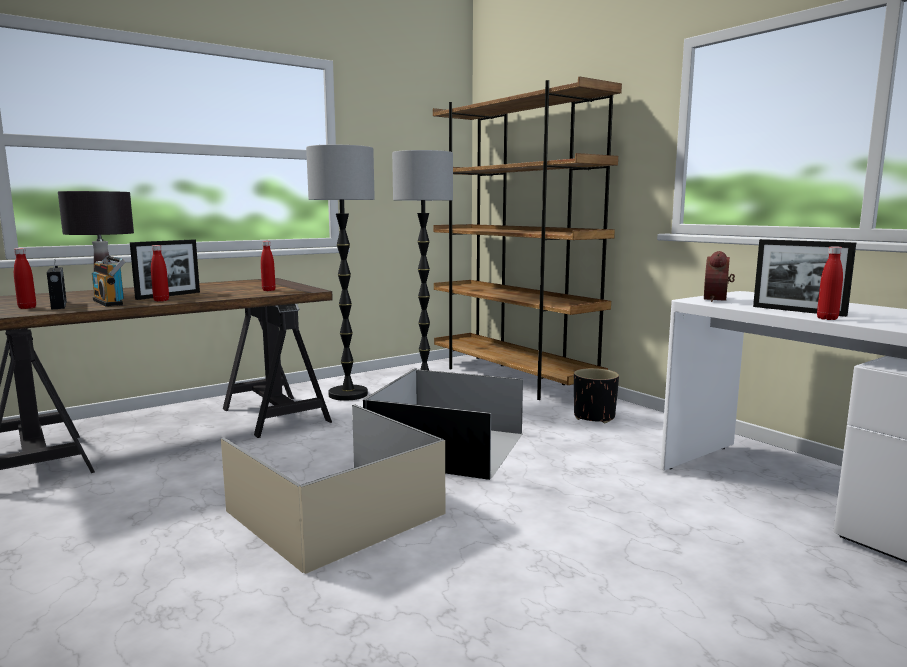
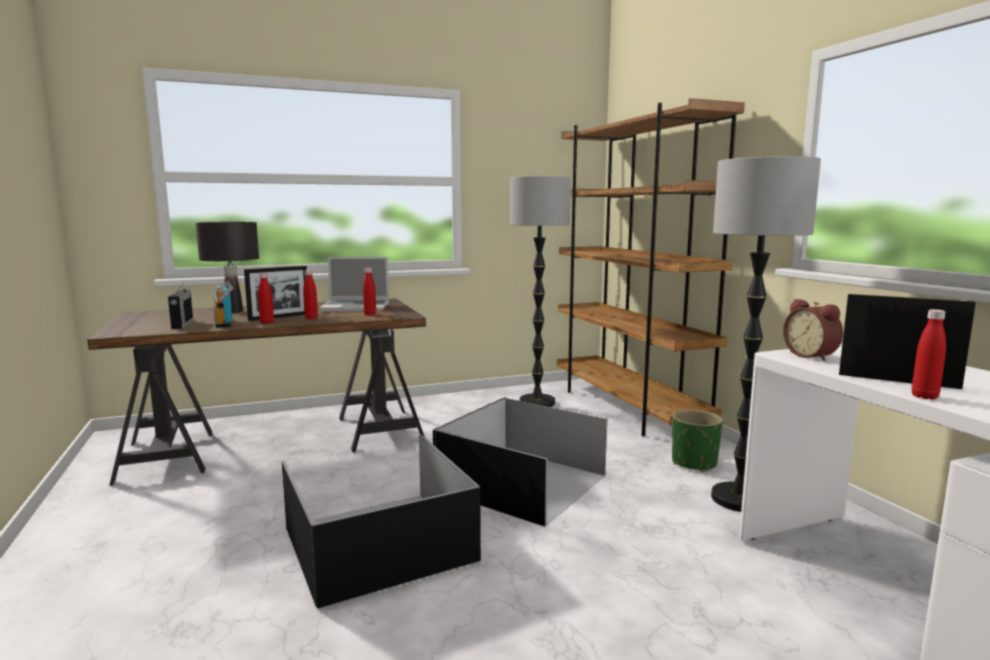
camera: 15 degrees right, 0 degrees up
(27, 308) = (156, 326): red bottle -> red bottle (311, 318)
(246, 286) = (357, 307): none -> laptop
(337, 511) = (381, 542): beige storage box -> black storage box
(348, 394) = (456, 413): floor lamp -> floor lamp (739, 499)
(594, 417) = (694, 463): black planter -> green planter
(718, 300) = (812, 356): alarm clock -> alarm clock turned 60 degrees counterclockwise
(798, 311) = (897, 381): picture frame -> picture frame turned 150 degrees clockwise

